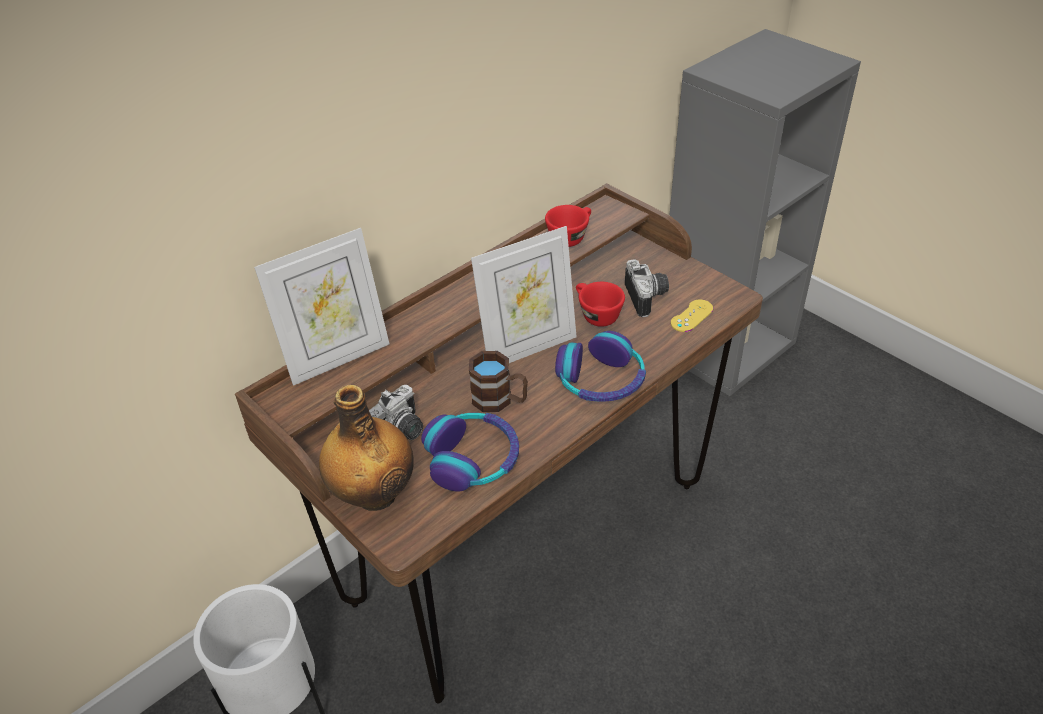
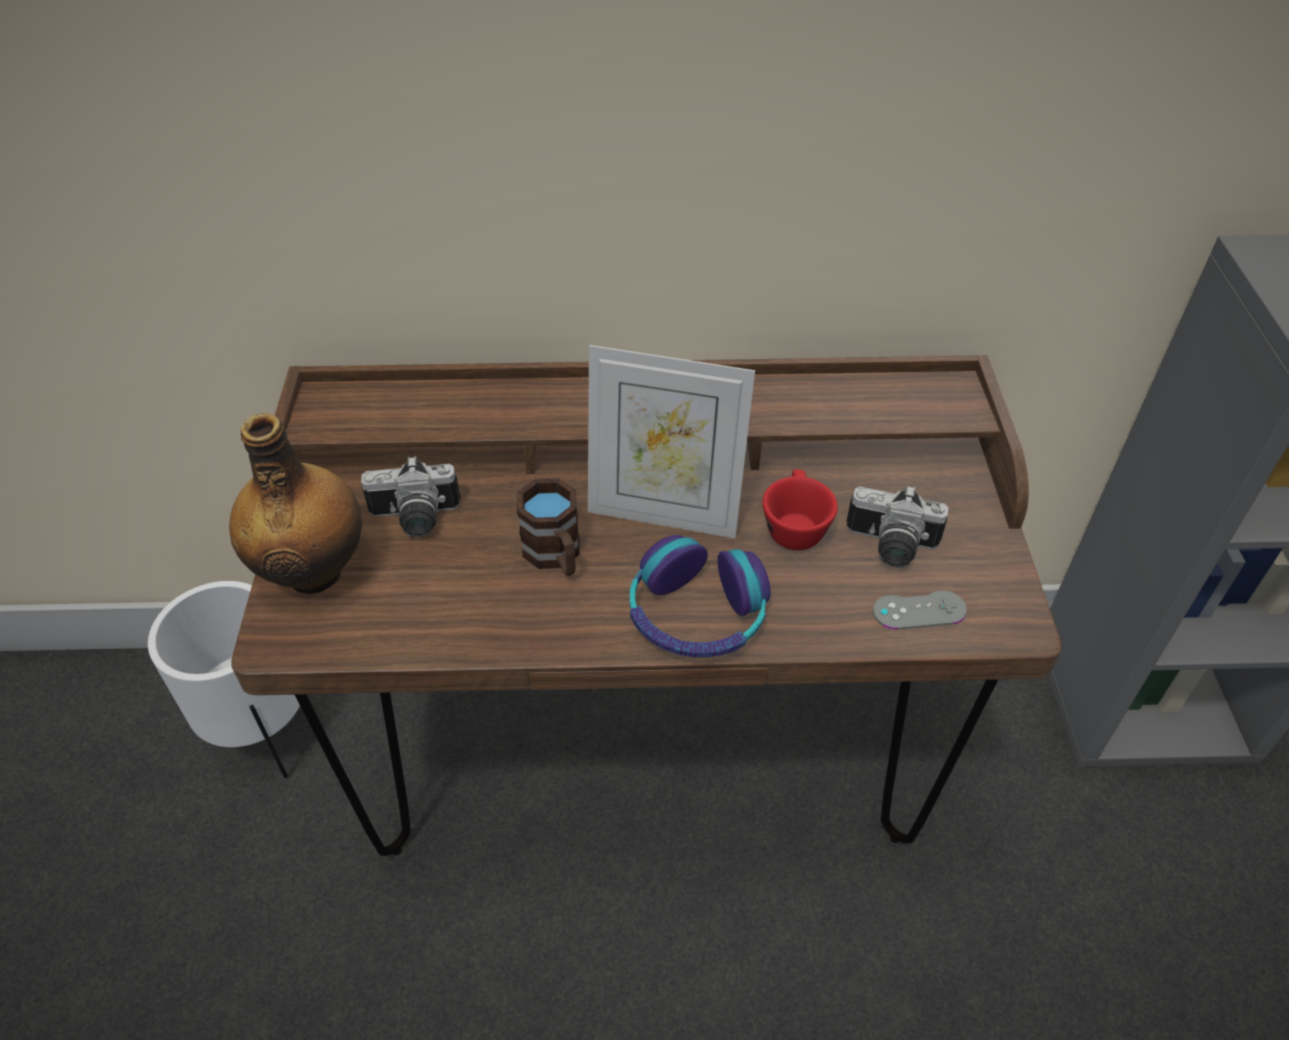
camera: 40 degrees right, 5 degrees up
(337, 358) = (426, 390): picture frame -> none
(473, 459) = (446, 605): headphones -> none
(570, 236) = (853, 400): red cup -> none
(648, 298) = (889, 547): camera -> camera turned 75 degrees clockwise
(691, 316) = (919, 610): yellow game controller -> grey game controller

